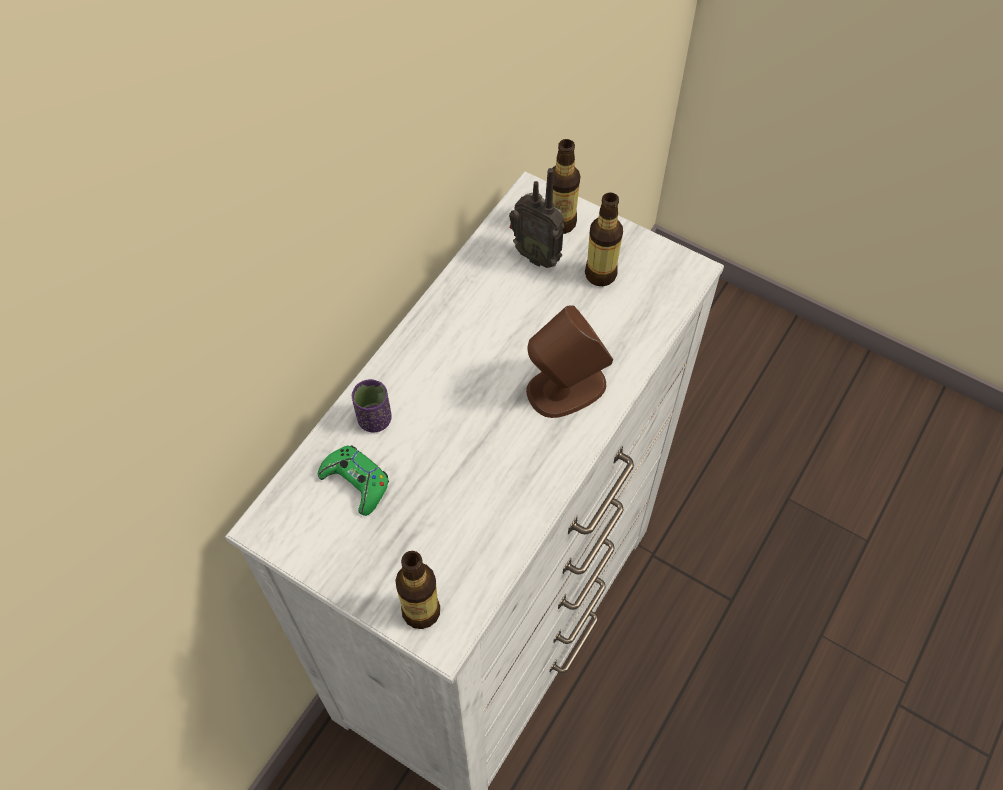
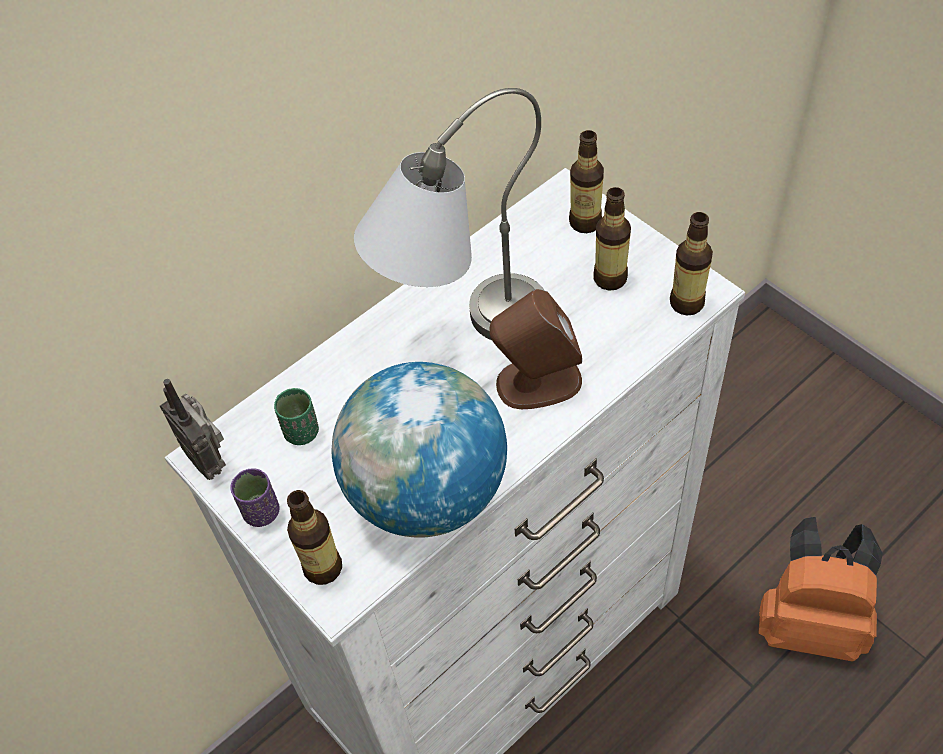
camera: 20 degrees right, 5 degrees down
(356, 482) = (302, 432): green game controller -> green cup
(374, 419) = (339, 376): purple cup -> purple cup (261, 512)
(477, 354) = (460, 333): none -> grey table lamp
(496, 516) = (427, 492): none -> globe
(537, 255) = (551, 249): radio -> radio (209, 460)
(676, 286) = (686, 303): none -> bottle
(765, 532) = (810, 623): none -> orange backpack

